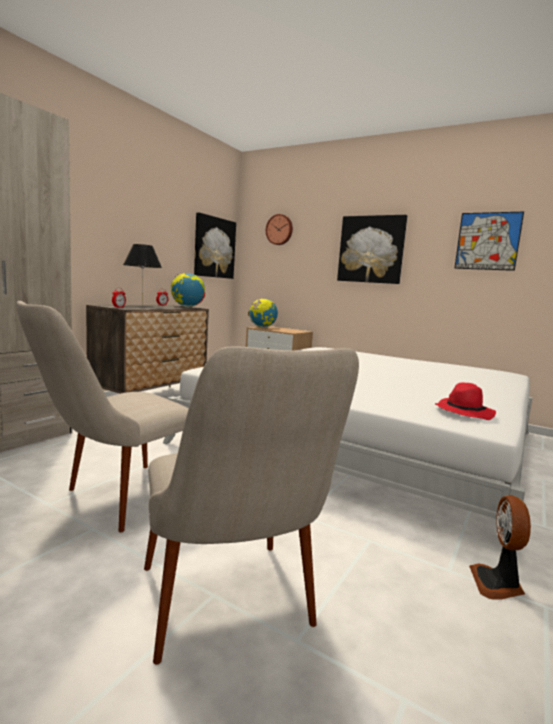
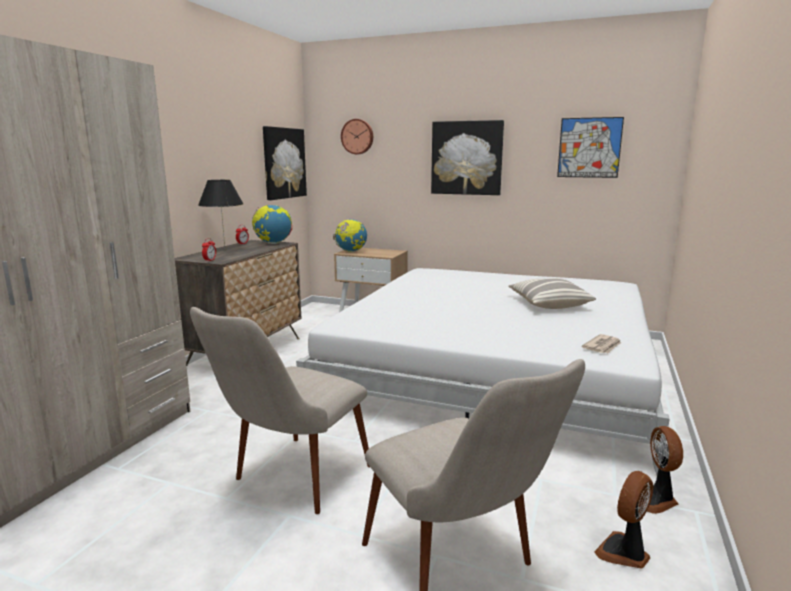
camera: 10 degrees left, 5 degrees up
(425, 378) = (548, 304): none -> pillow
(436, 636) = (624, 553): none -> fan
(463, 412) = (603, 346): red hat -> newspaper

